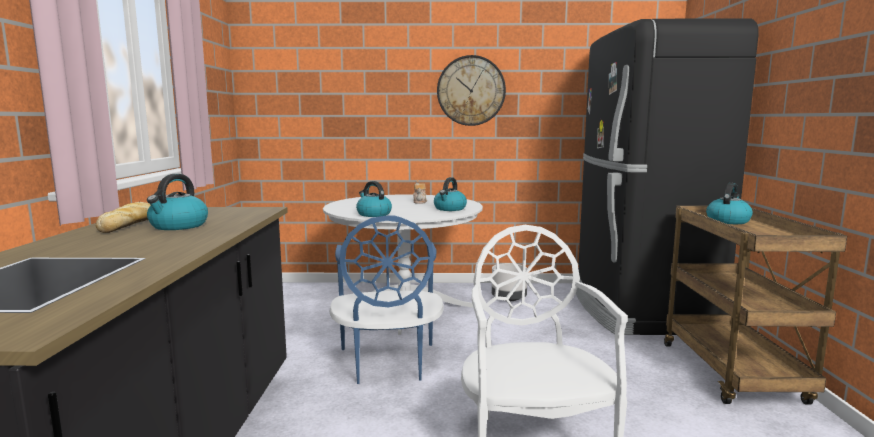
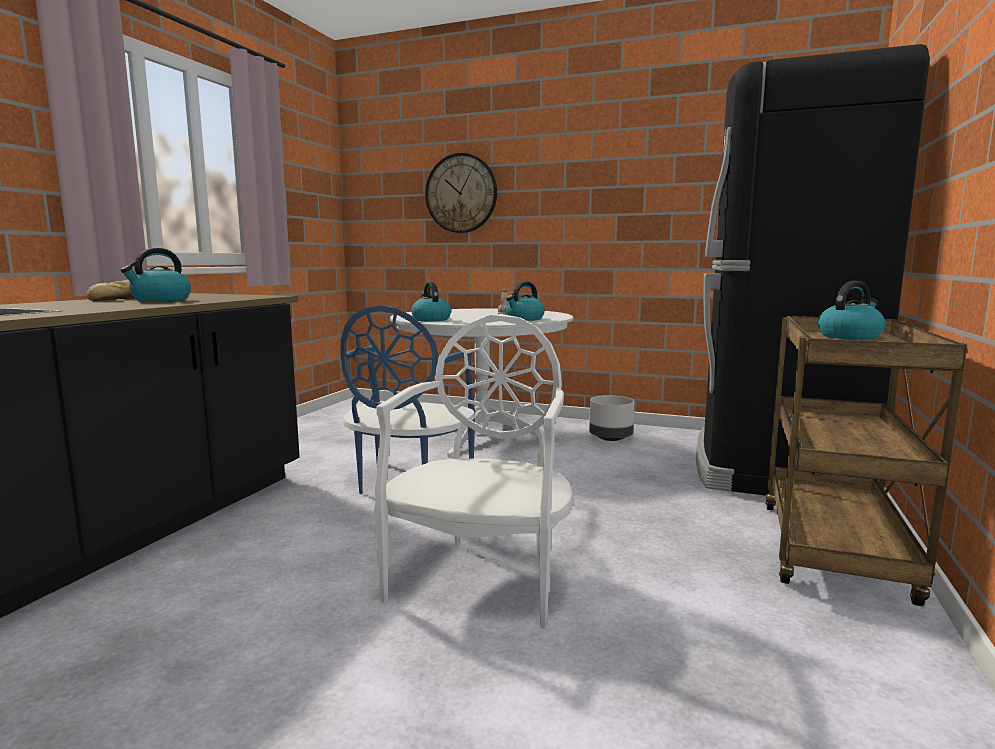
camera: 20 degrees right, 0 degrees up
(471, 91) = (585, 184): wall clock -> wall clock (461, 193)

